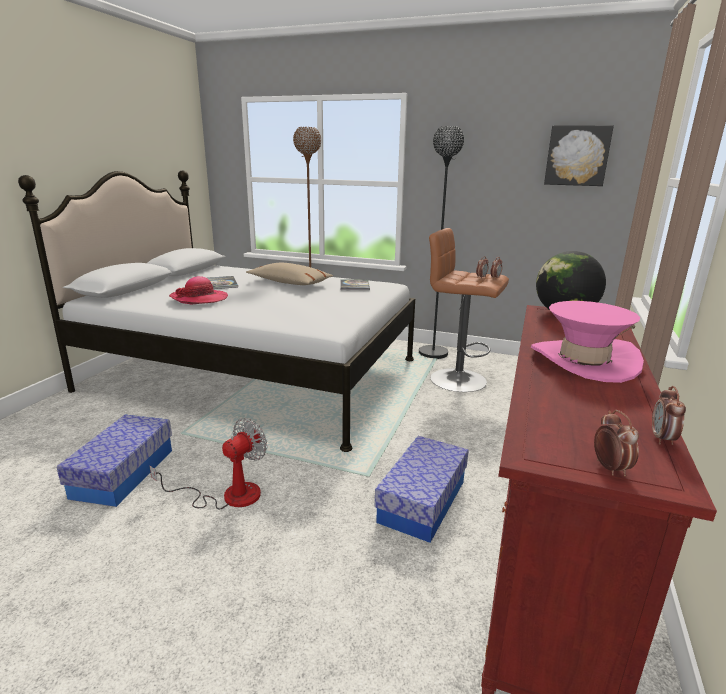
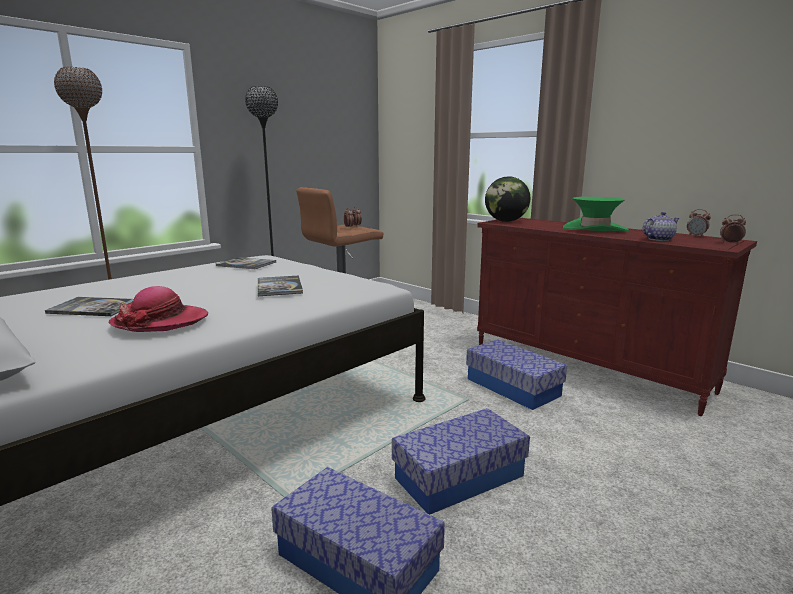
camera: 65 degrees left, 5 degrees down
(228, 495) = (459, 477): fan -> storage box
(289, 283) = (176, 281): beige pillow -> none
(290, 304) = (279, 287): none -> book
(551, 403) = (658, 239): none -> teapot
(577, 156) = (341, 121): picture -> none
(583, 361) = (595, 229): pink hat -> green hat

